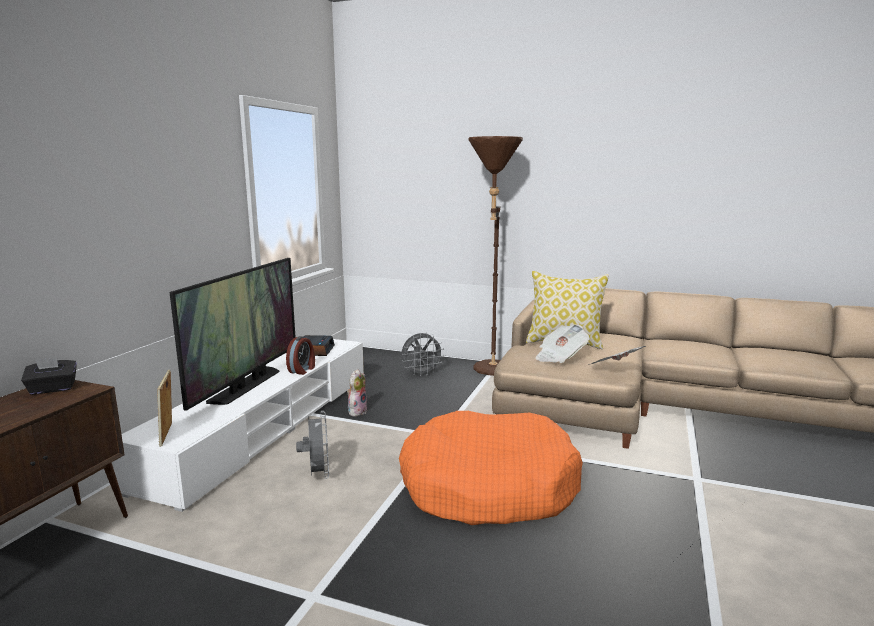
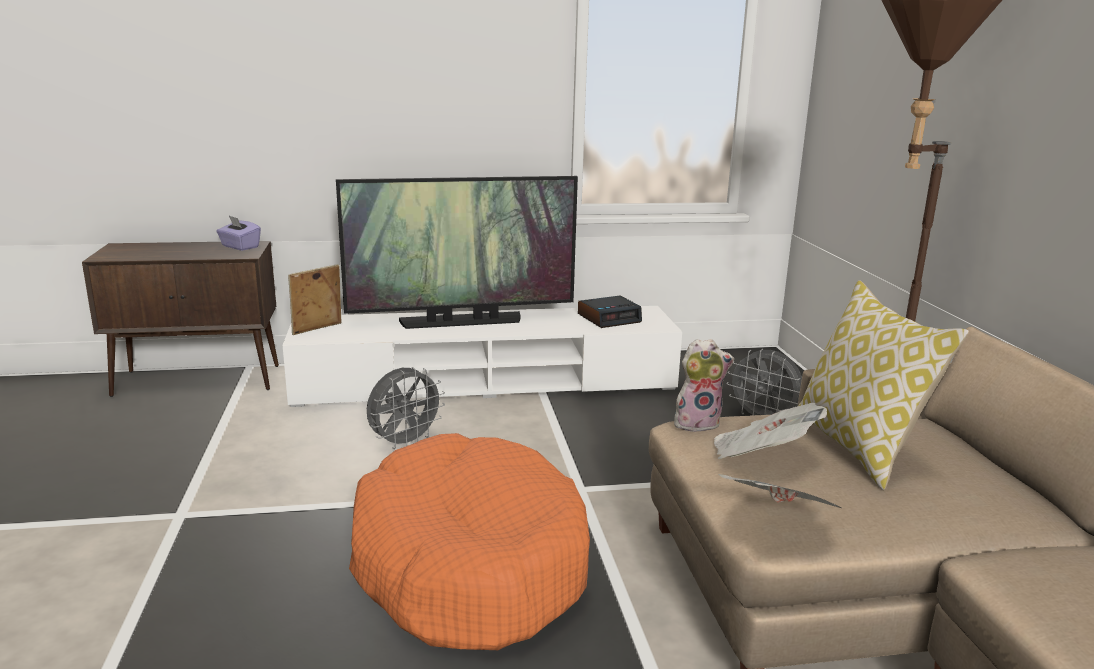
camera: 60 degrees right, 5 degrees up
(52, 389) = (239, 247): black tissue box -> purple tissue box
(302, 370) = (538, 330): alarm clock -> none
(357, 411) = (582, 415): plush toy -> plush toy (697, 423)

